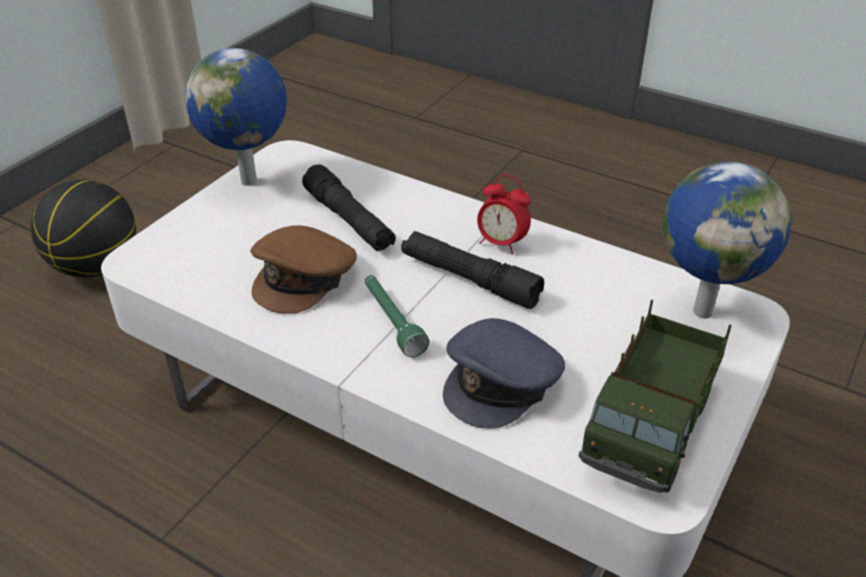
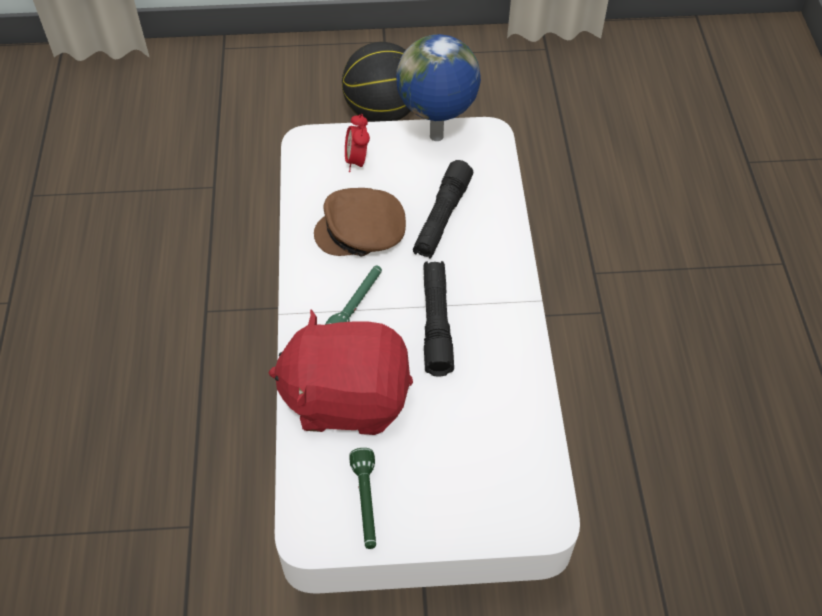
camera: 55 degrees right, 15 degrees up
(501, 243) = (494, 319): alarm clock -> alarm clock (357, 161)
(502, 381) = (346, 397): grey cap -> red plush toy
(651, 427) = (366, 504): toy truck -> green flashlight
(702, 310) = (523, 485): globe -> none

